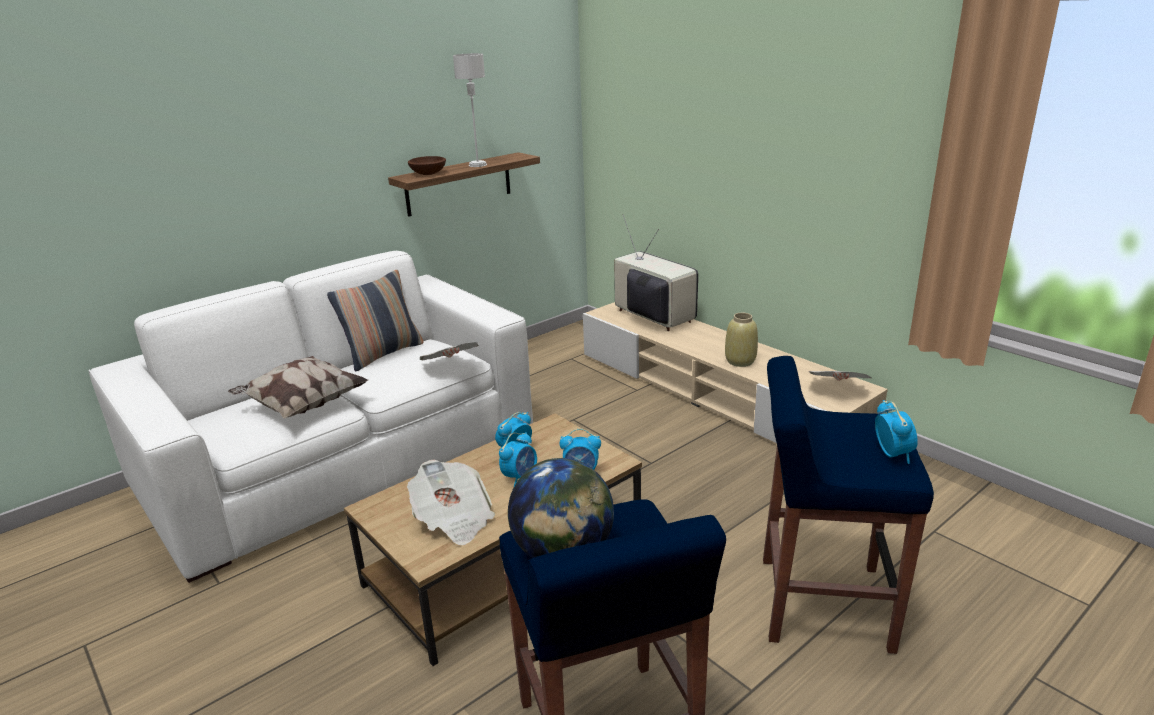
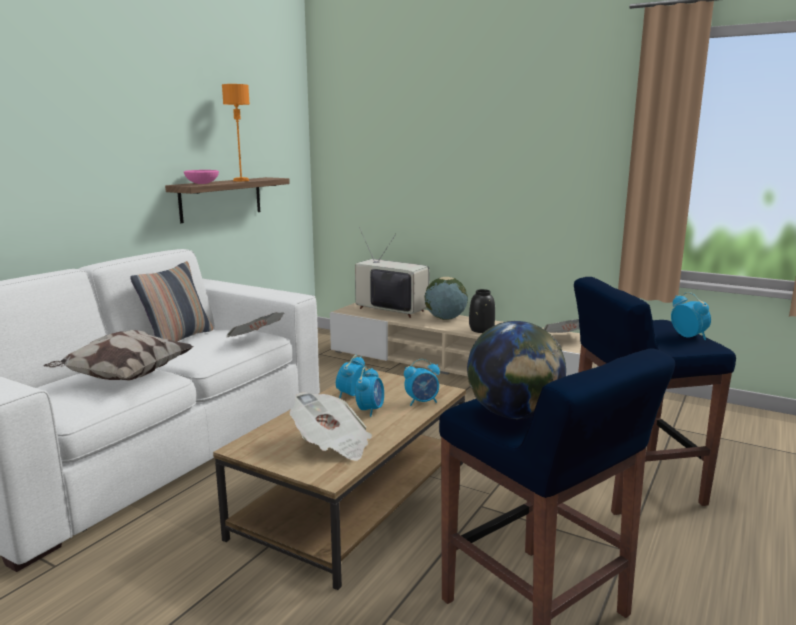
camera: 20 degrees left, 10 degrees down
(428, 173) = (202, 183): brown bowl -> pink bowl
(477, 165) = (241, 180): grey table lamp -> orange table lamp
(709, 337) = (445, 318): none -> globe
(739, 361) = (481, 330): beige vase -> black vase

